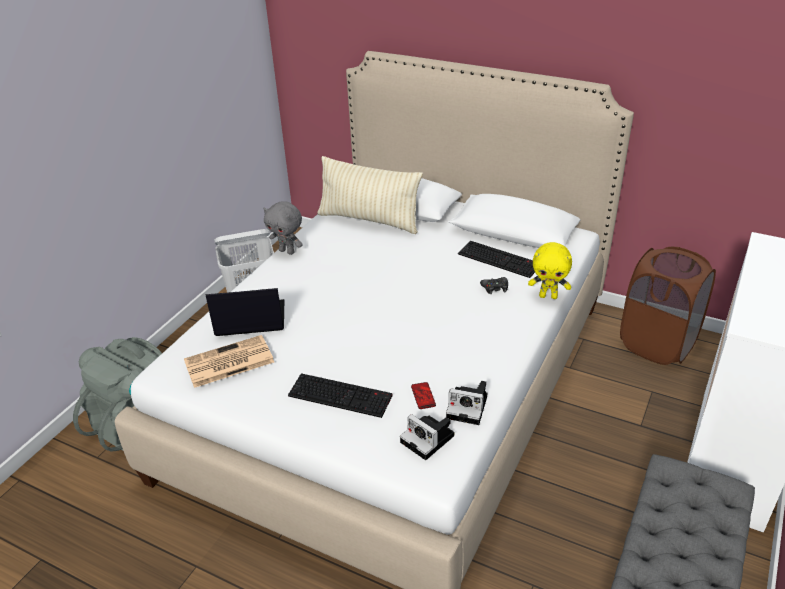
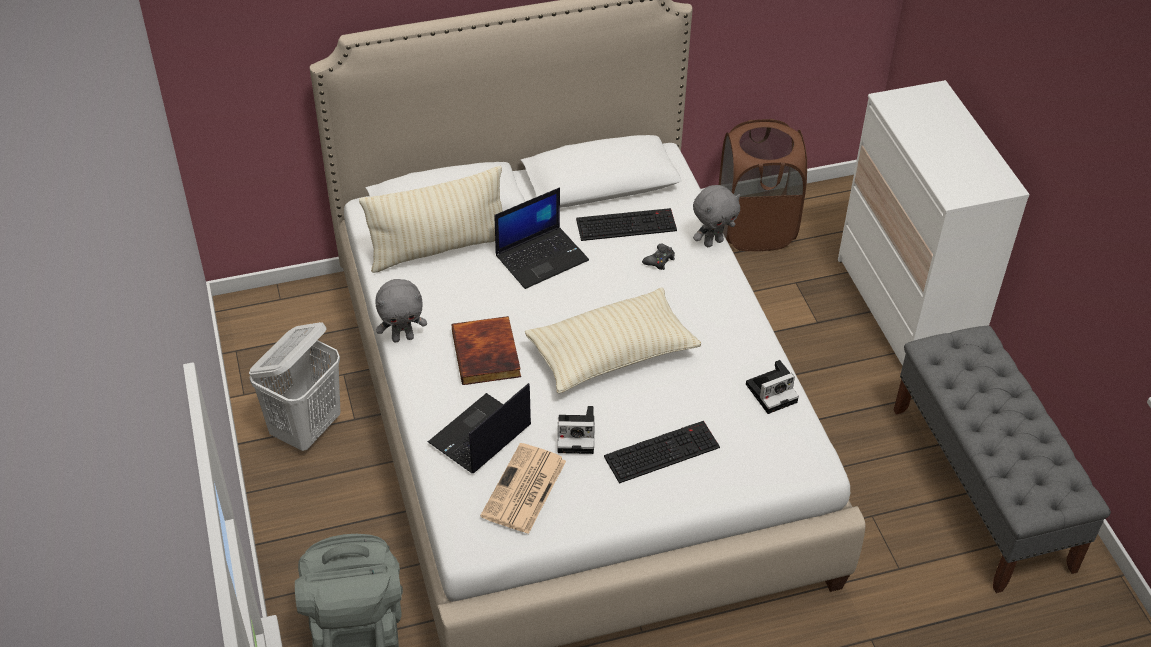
camera: 45 degrees left, 10 degrees up
(317, 282) = (488, 354): none -> book
(389, 322) = (611, 354): none -> beige pillow
(421, 251) = (542, 257): none -> laptop
(423, 396) = (727, 406): phone -> none
(429, 439) = (777, 440): camera -> camera (578, 435)
(548, 296) = (713, 242): yellow plush toy -> grey plush toy

